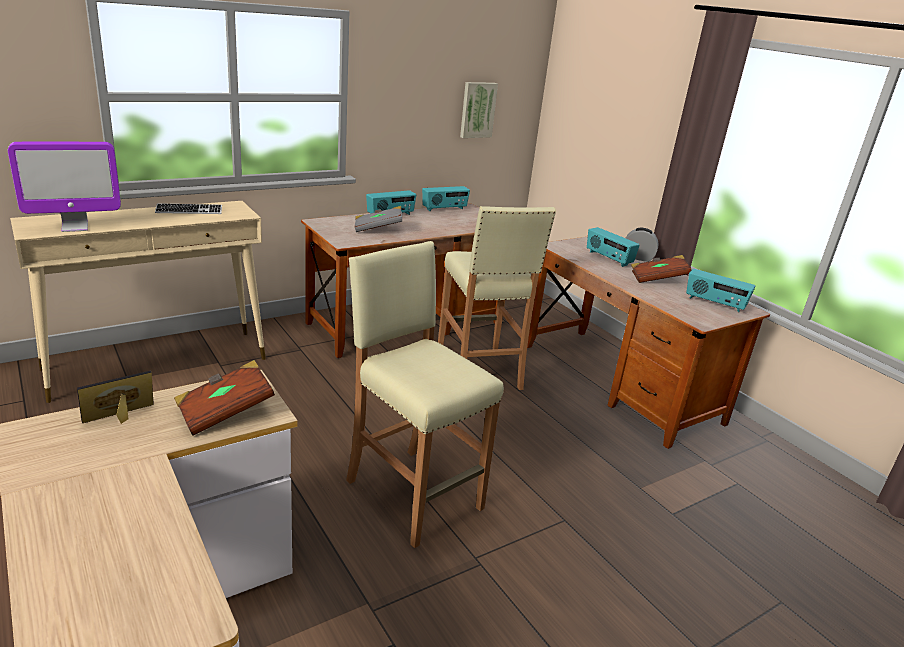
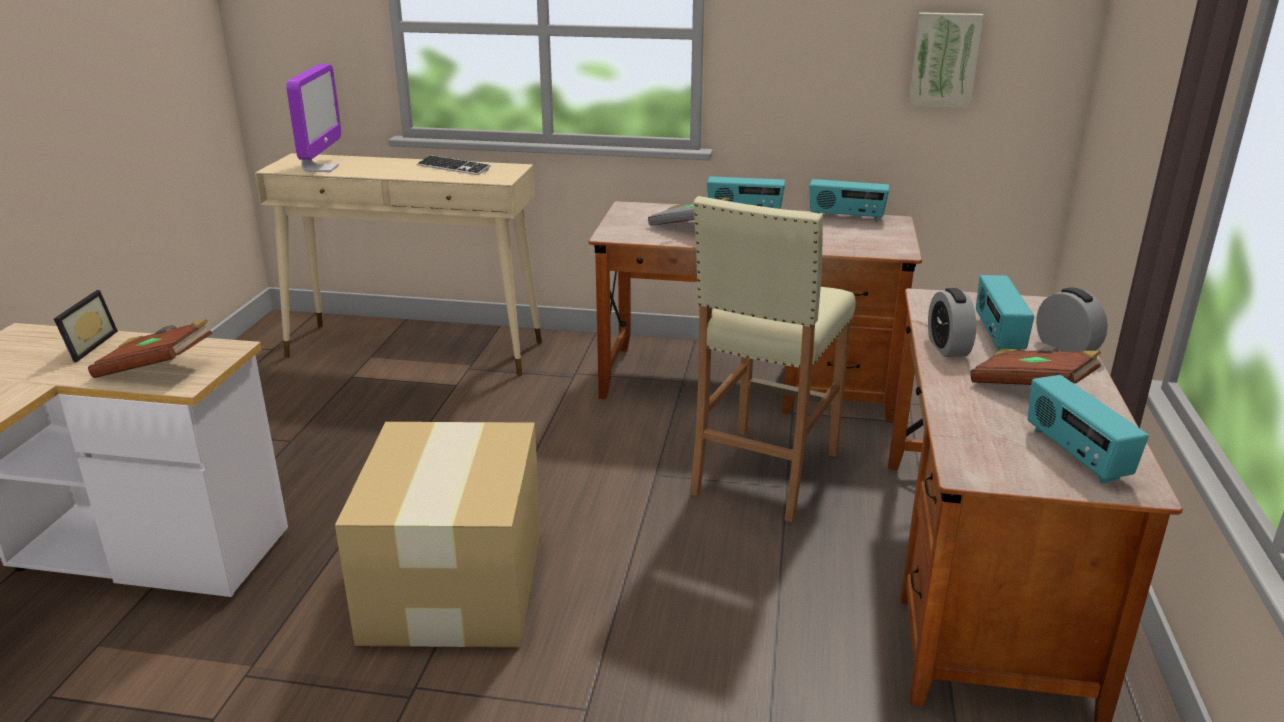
camera: 45 degrees right, 0 degrees up
(75, 227) = (321, 168): monitor -> monitor turned 105 degrees counterclockwise
(121, 418) = (85, 346): picture frame -> picture frame turned 90 degrees clockwise
(412, 493) = (457, 582): beige stool -> cardboard box
(602, 269) = (947, 347): none -> alarm clock

